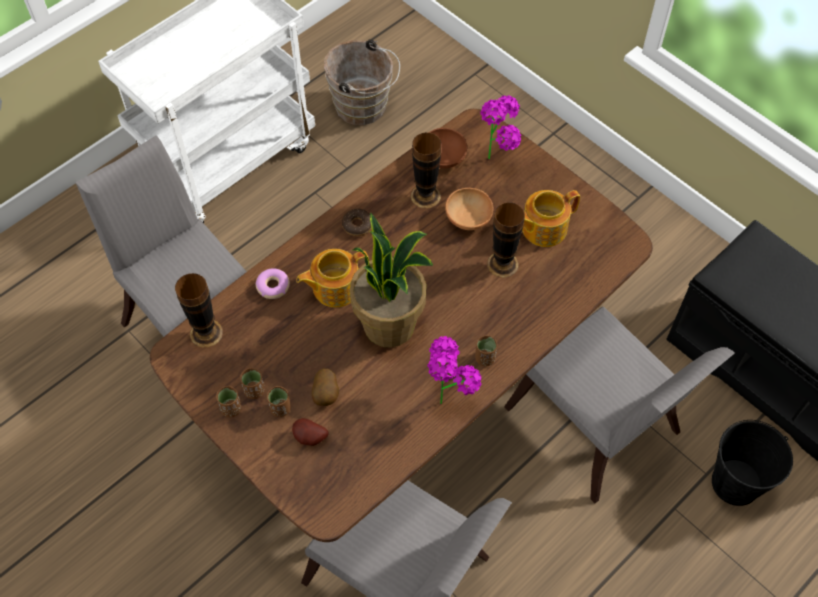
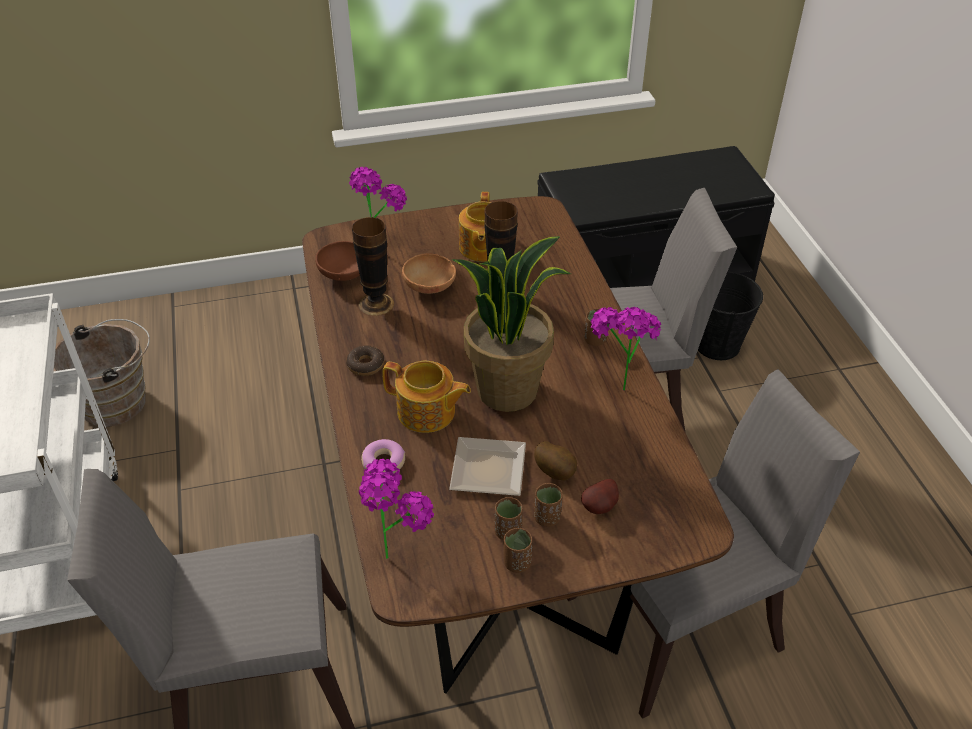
camera: 60 degrees left, 15 degrees down
(206, 333) = (397, 547): vase -> potted plant
(304, 349) = (486, 467): none -> plate
(334, 287) = (427, 412): teapot -> teapot turned 75 degrees counterclockwise

